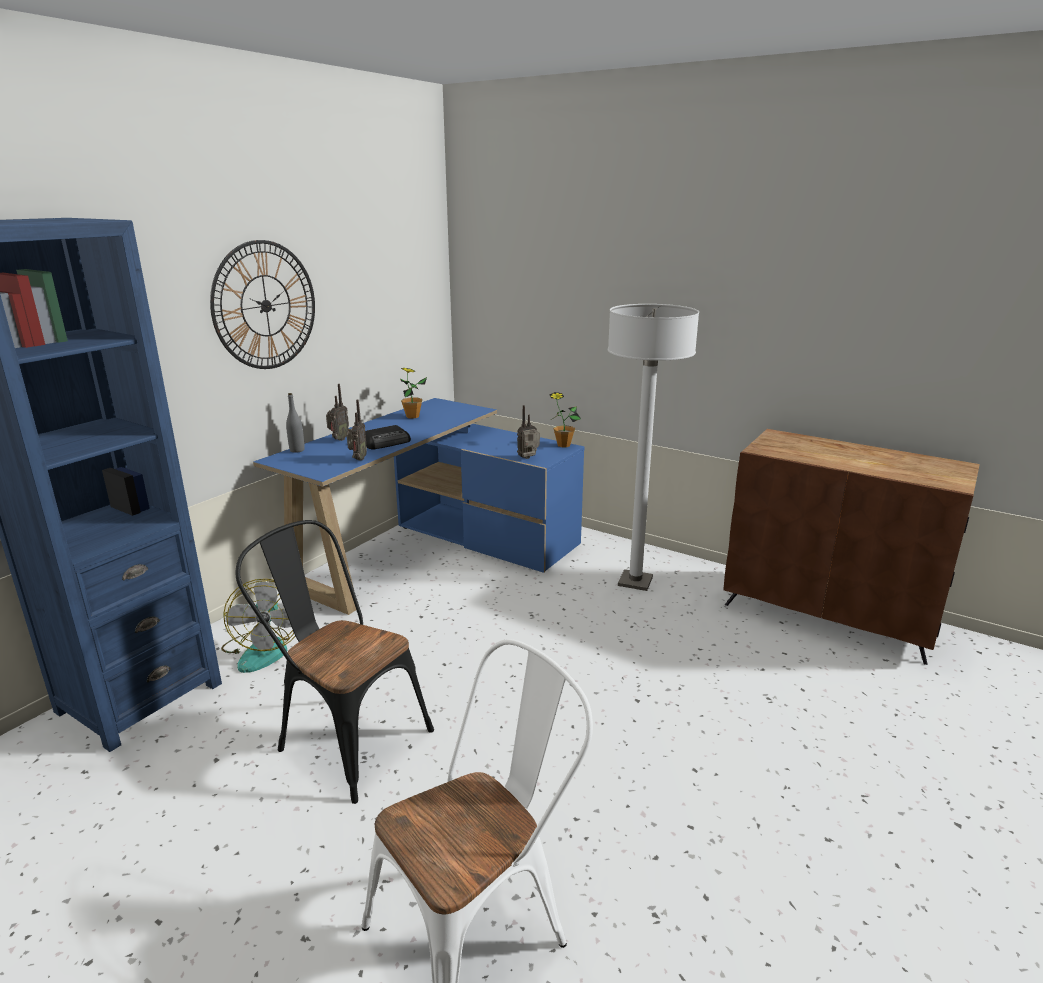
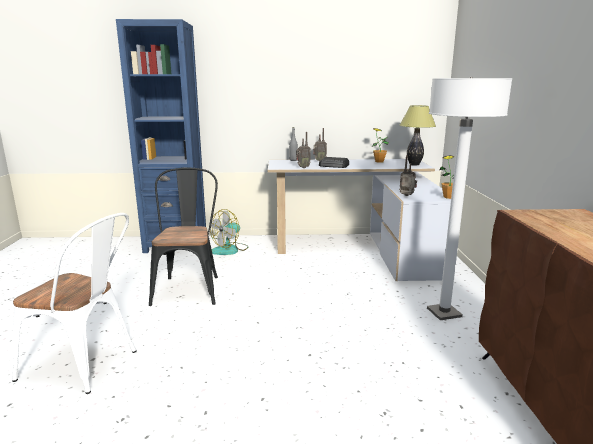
camera: 55 degrees right, 5 degrees down
(265, 306) = (292, 78): wall clock -> none
(433, 552) = (362, 249): blue desk -> white desk
(462, 409) = (414, 164): none -> table lamp

